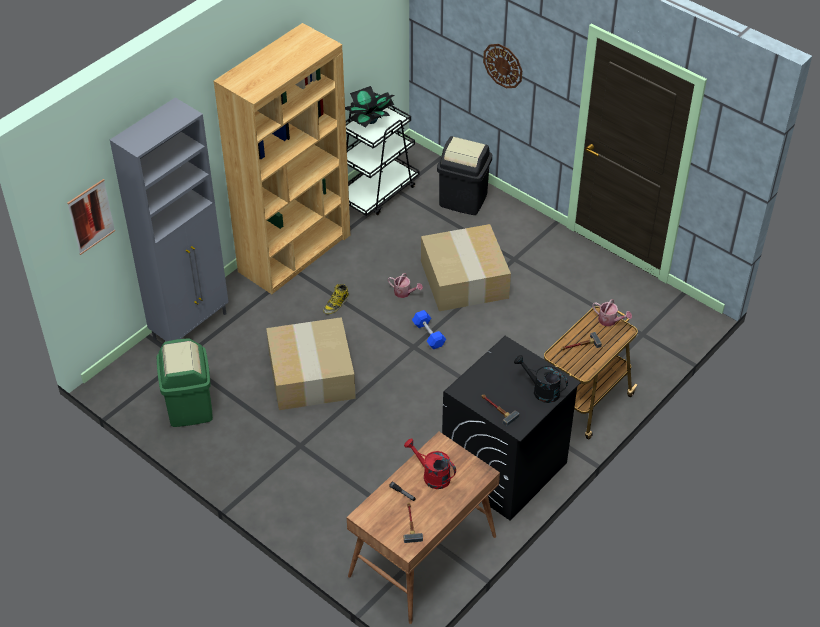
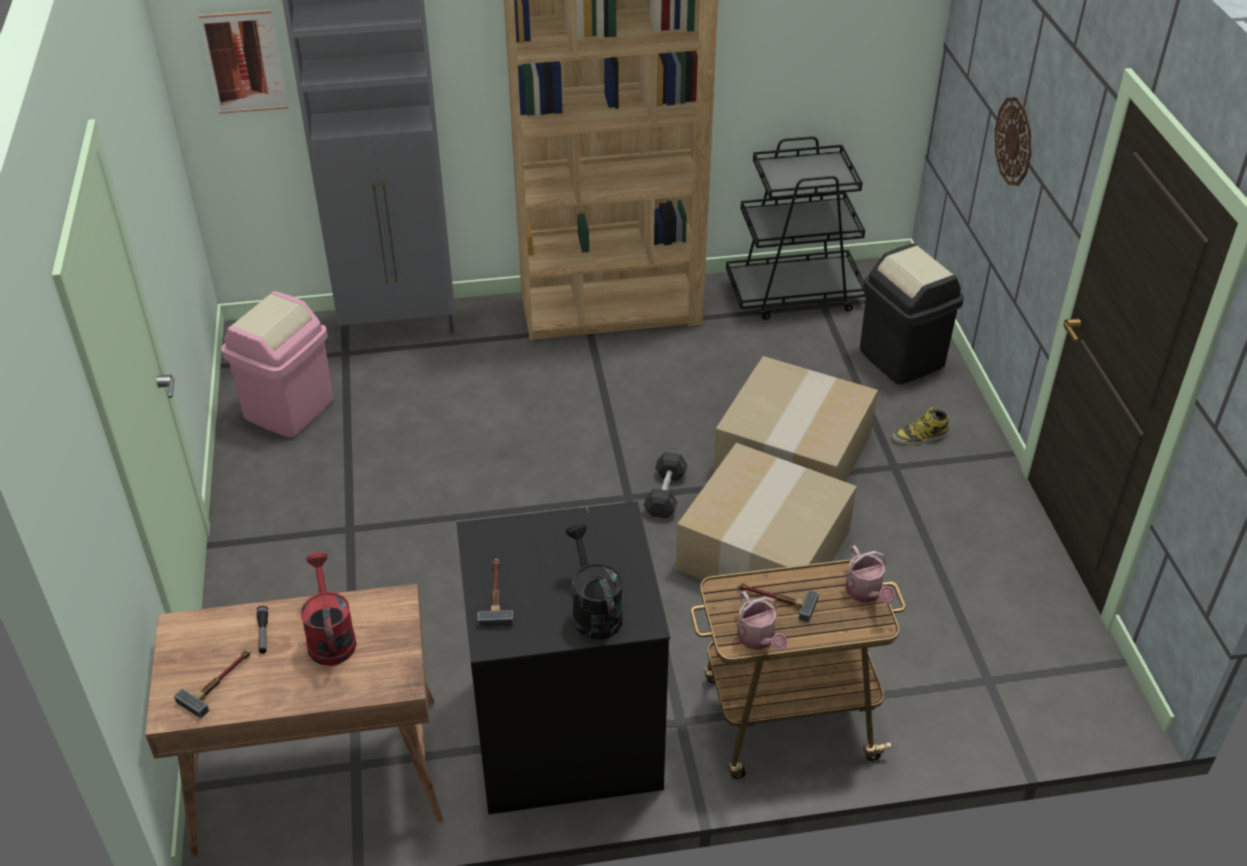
camera: 40 degrees right, 5 degrees down
(189, 407) = (288, 409): green trash can -> pink trash can
(310, 374) = (462, 454): cardboard box -> cardboard box (762, 548)
(336, 304) = (591, 392): boot -> boot (919, 437)
(370, 121) = (803, 168): potted plant -> none
(404, 293) = (693, 426): watering can -> watering can (758, 640)
(428, 334) = (665, 494): blue dumbbell -> grey dumbbell

